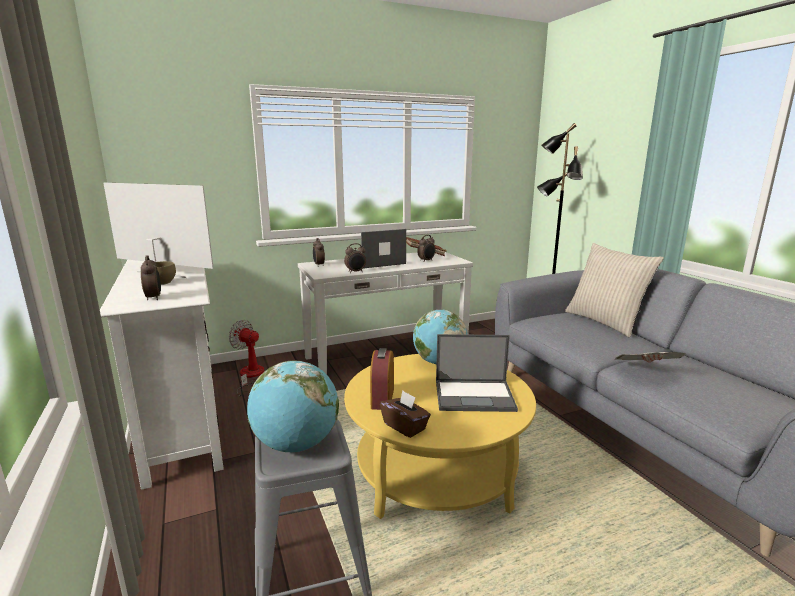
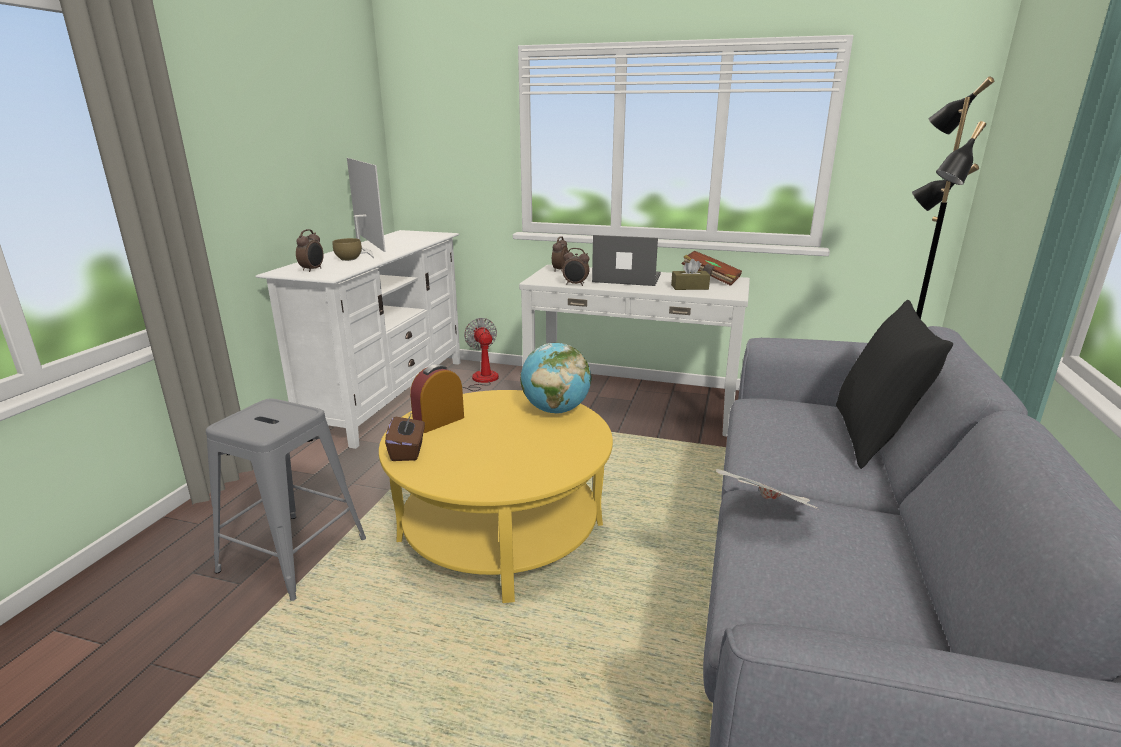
camera: 40 degrees right, 5 degrees up
(296, 445) = (263, 418): globe -> none
(426, 261) = (689, 287): alarm clock -> brown tissue box
(475, 395) = (520, 453): laptop -> none
(605, 322) = (873, 437): beige pillow -> black pillow

